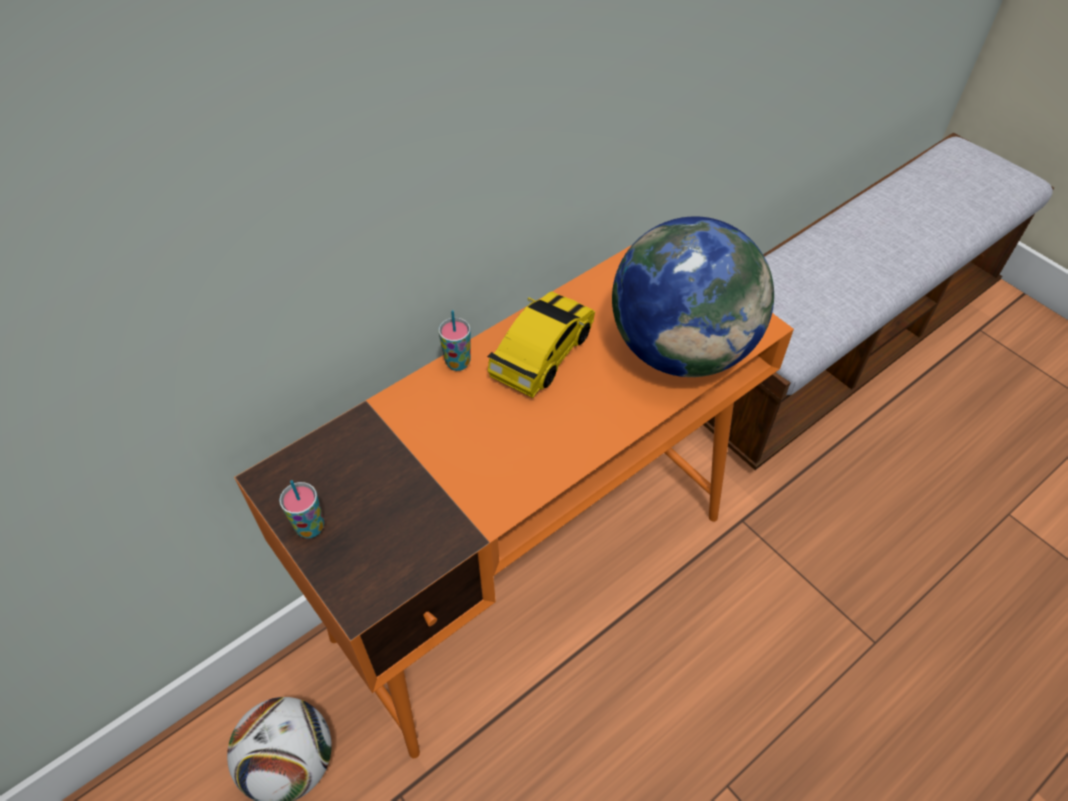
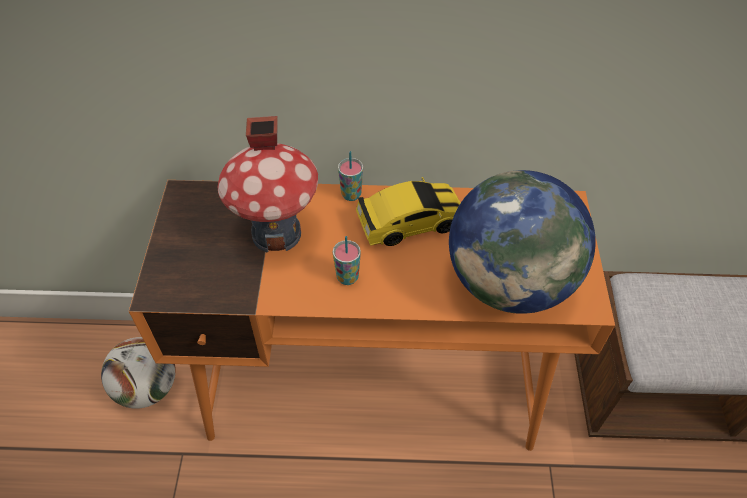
camera: 40 degrees right, 0 degrees up
(310, 527) = (173, 234): cup -> cup (347, 277)
(424, 450) = (277, 233): none -> toy house

